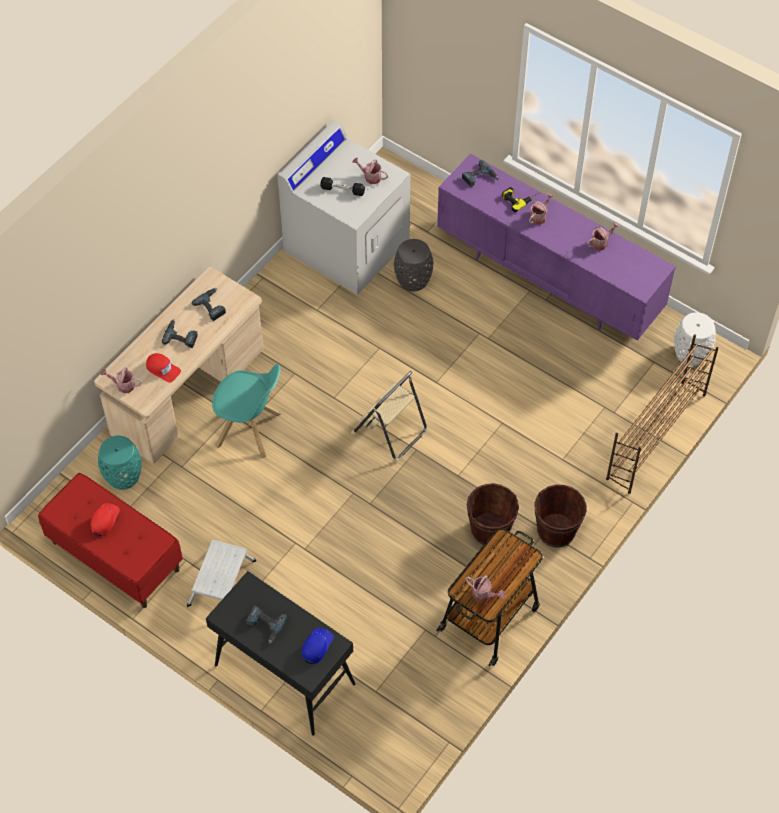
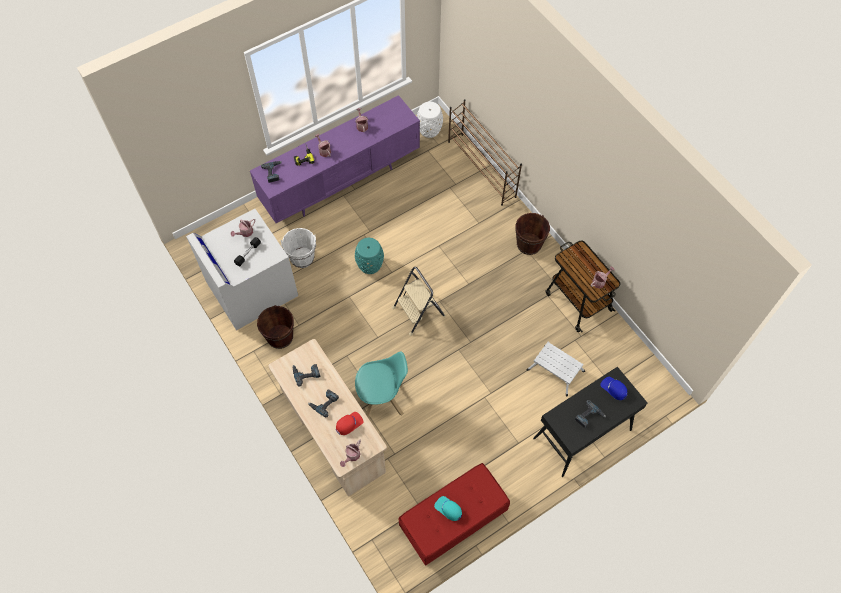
camera: 70 degrees left, 5 degrees up
(104, 520) = (448, 509): red cap -> turquoise cap
(123, 476) = (386, 497): turquoise stool -> turquoise stool (370, 265)
(221, 583) = (500, 454): white step ladder -> white step ladder (556, 370)
(250, 430) = (382, 398): turquoise chair -> turquoise chair turned 45 degrees clockwise
(413, 280) = (302, 258): grey stool -> white bucket
(490, 530) = (515, 279): brown bucket -> brown bucket (280, 337)

